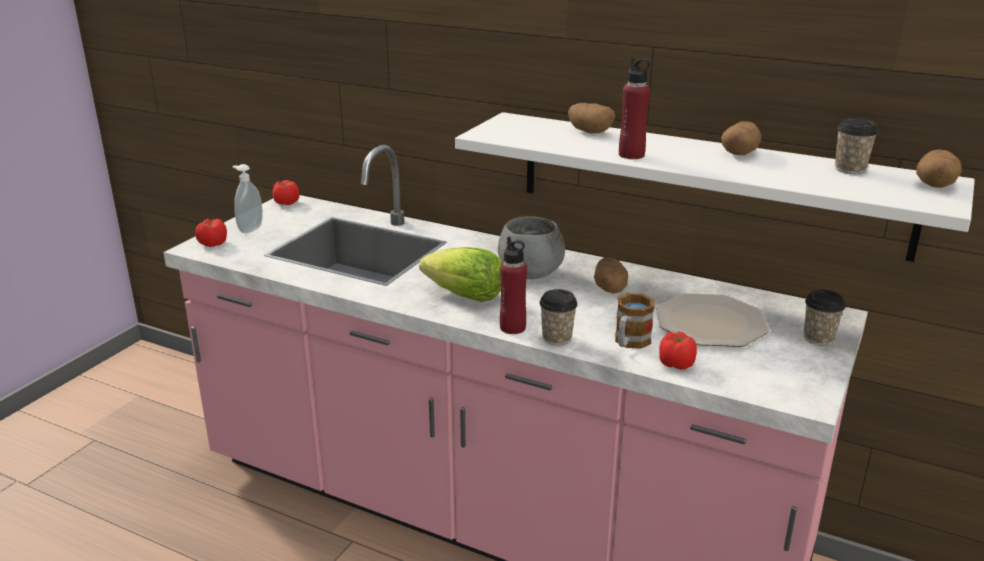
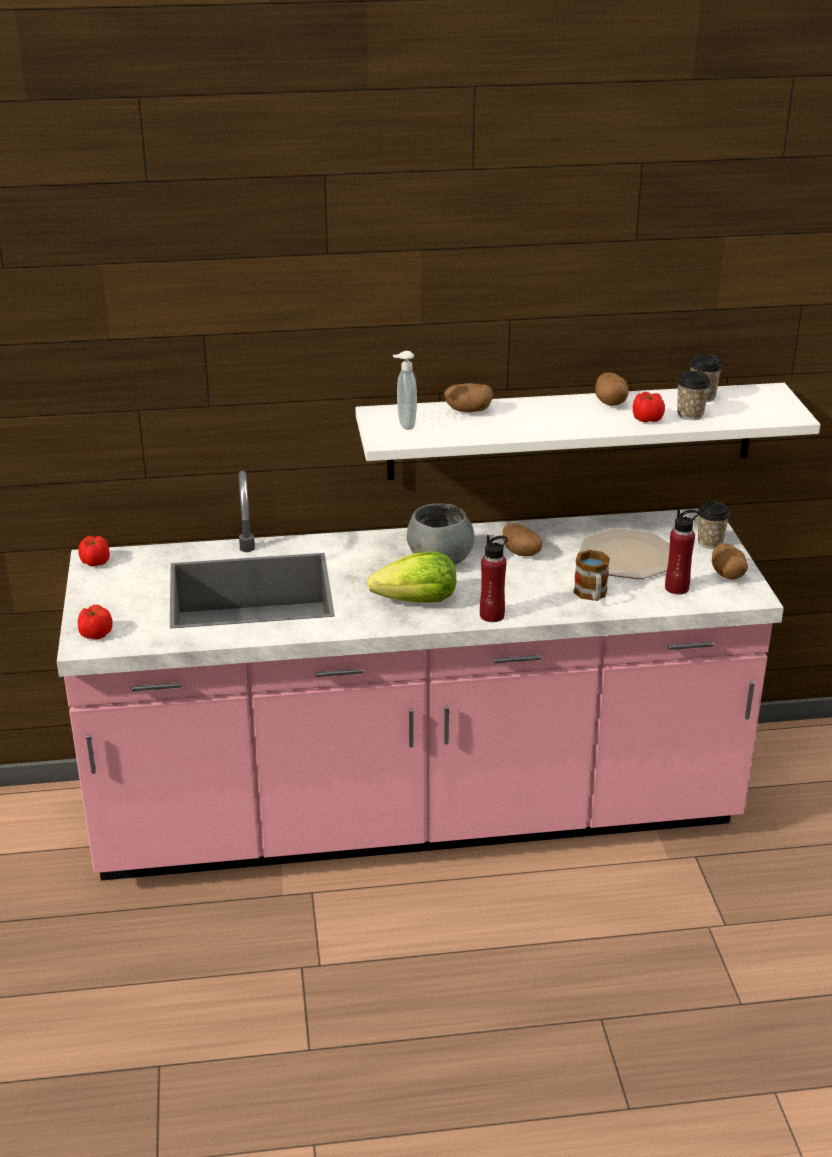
camera: 35 degrees left, 5 degrees up
(249, 229) = (106, 605): soap dispenser -> soap dispenser (404, 424)
(557, 338) = (536, 611): cup -> cup (690, 415)
(631, 155) = (537, 428): red bottle -> red bottle (677, 588)
(676, 363) = (642, 600): tomato -> tomato (647, 419)
(934, 185) = (769, 397): potato -> potato (727, 574)

